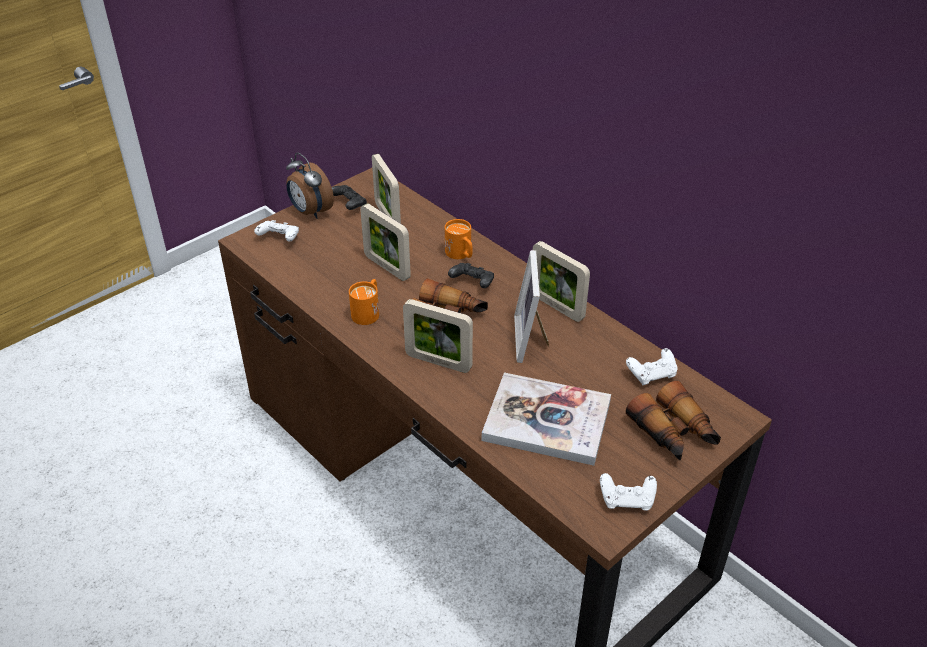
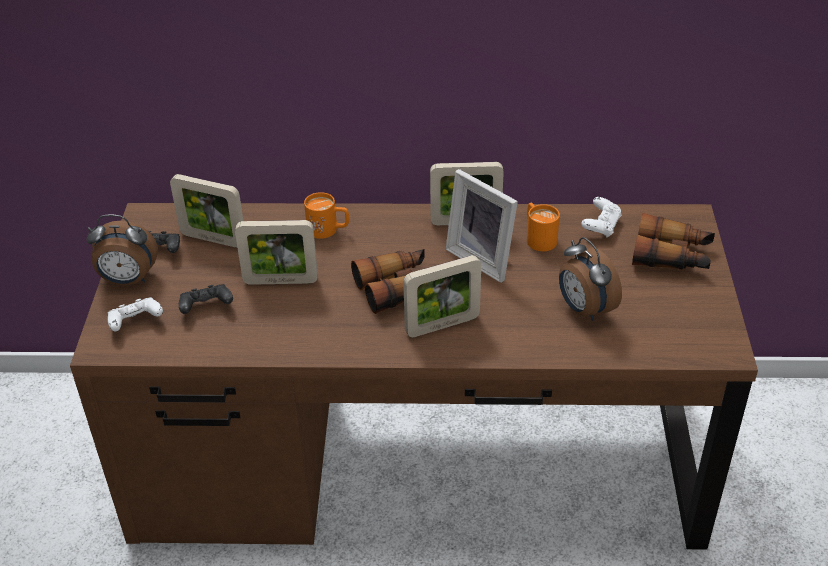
camera: 45 degrees left, 0 degrees up
(368, 311) = (322, 327): orange mug -> orange mug (538, 237)
(472, 283) = (373, 246): black game controller -> black game controller (206, 307)
(547, 421) = (584, 309): book -> alarm clock
(627, 500) = (710, 322): white game controller -> none

